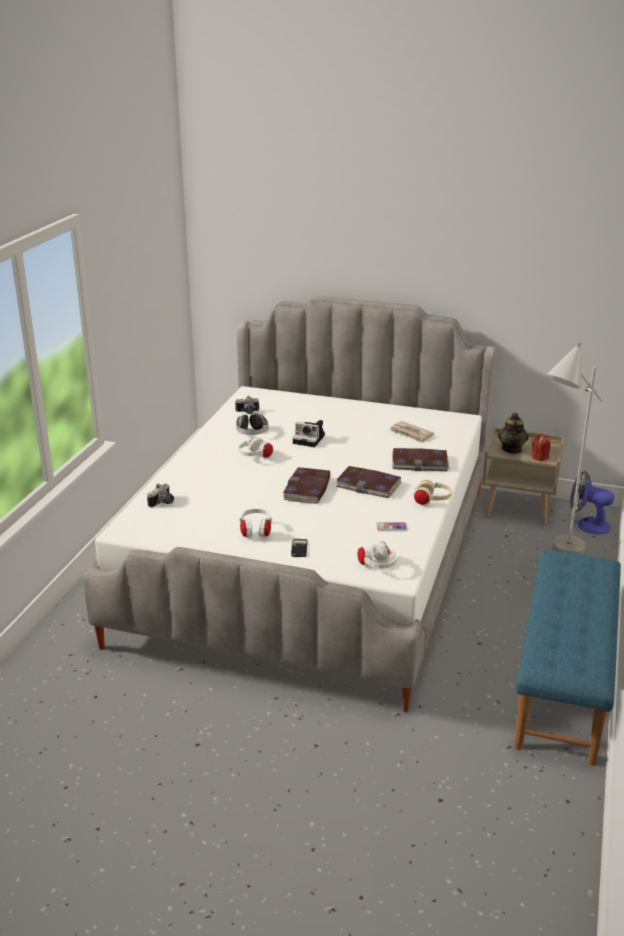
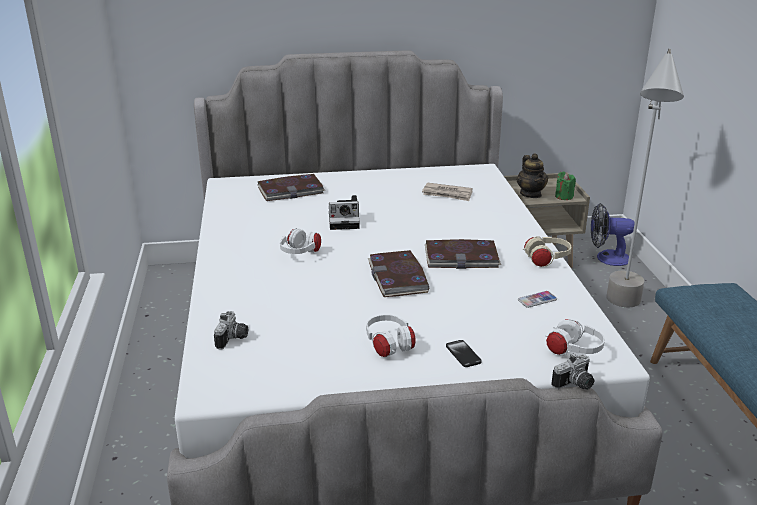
camera: 25 degrees left, 0 degrees up
(247, 412) = (243, 205): camera -> camera (575, 385)
(252, 433) = (270, 227): headphones -> none
(420, 462) = (488, 221): book -> book (291, 190)
(539, 457) = (564, 196): red candle -> green candle

